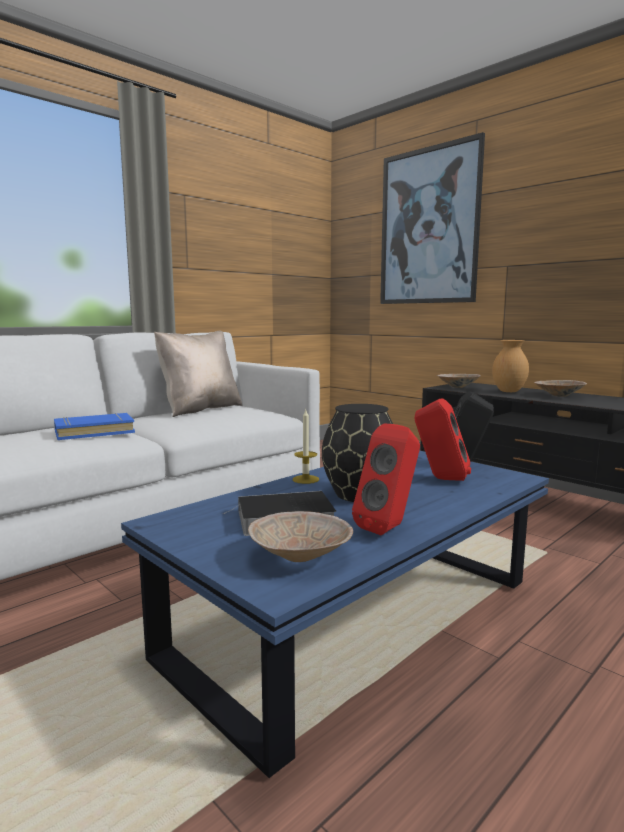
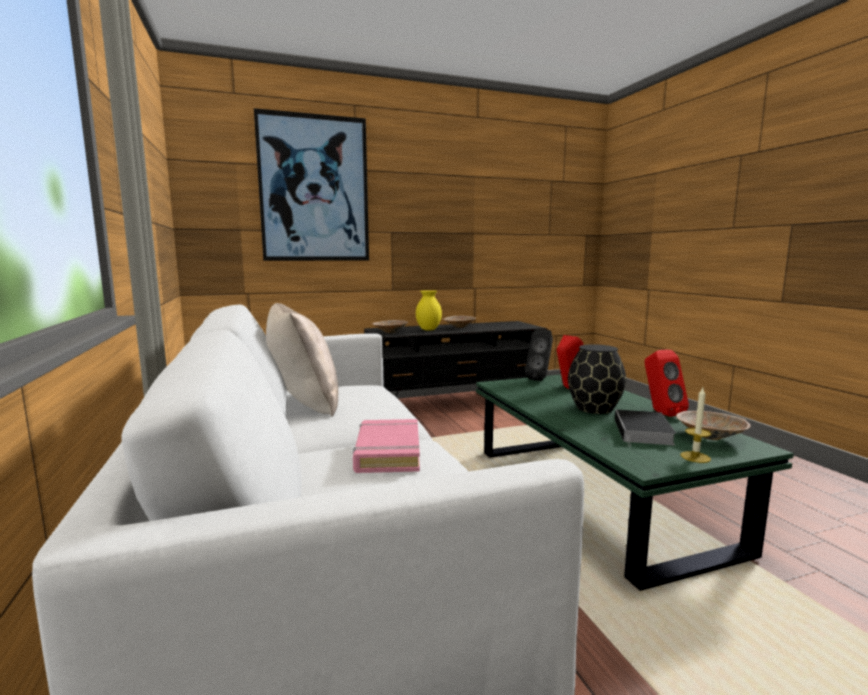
camera: 65 degrees left, 0 degrees up
(94, 432) = (387, 452): blue book -> pink book
(305, 479) = (551, 415): candle -> candle (695, 457)
(359, 619) = (593, 496): blue coffee table -> green coffee table
(509, 391) = (428, 329): brown vase -> yellow vase

